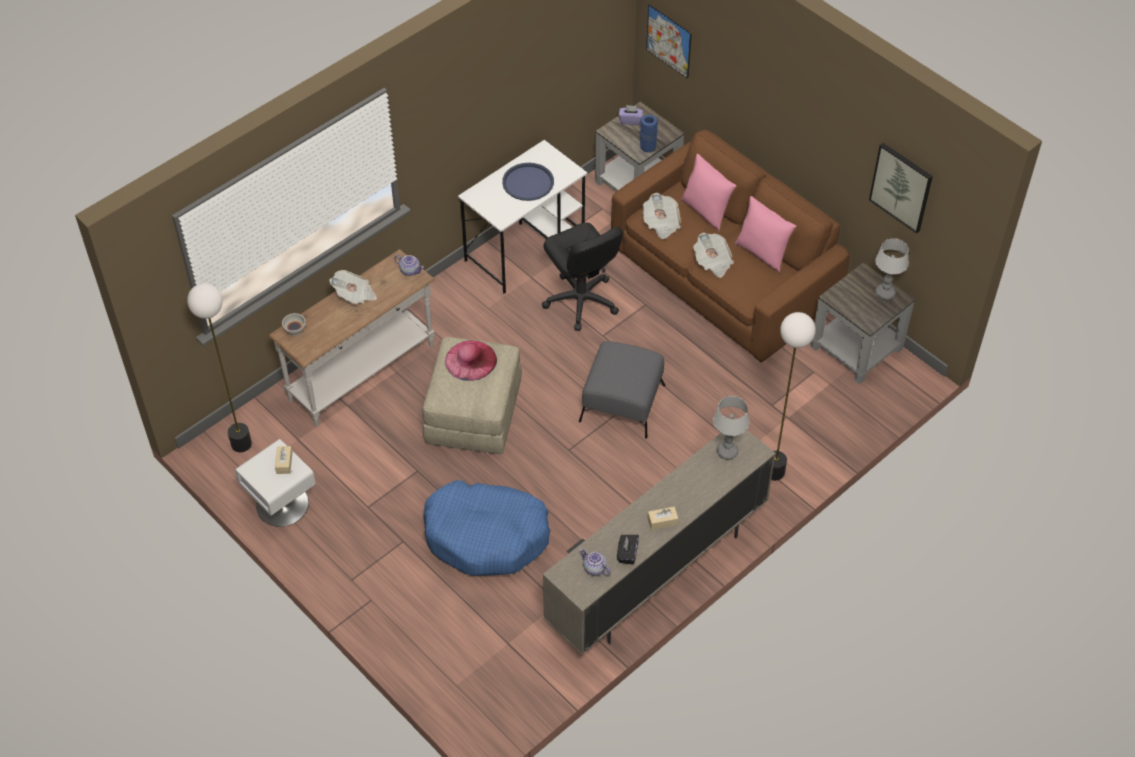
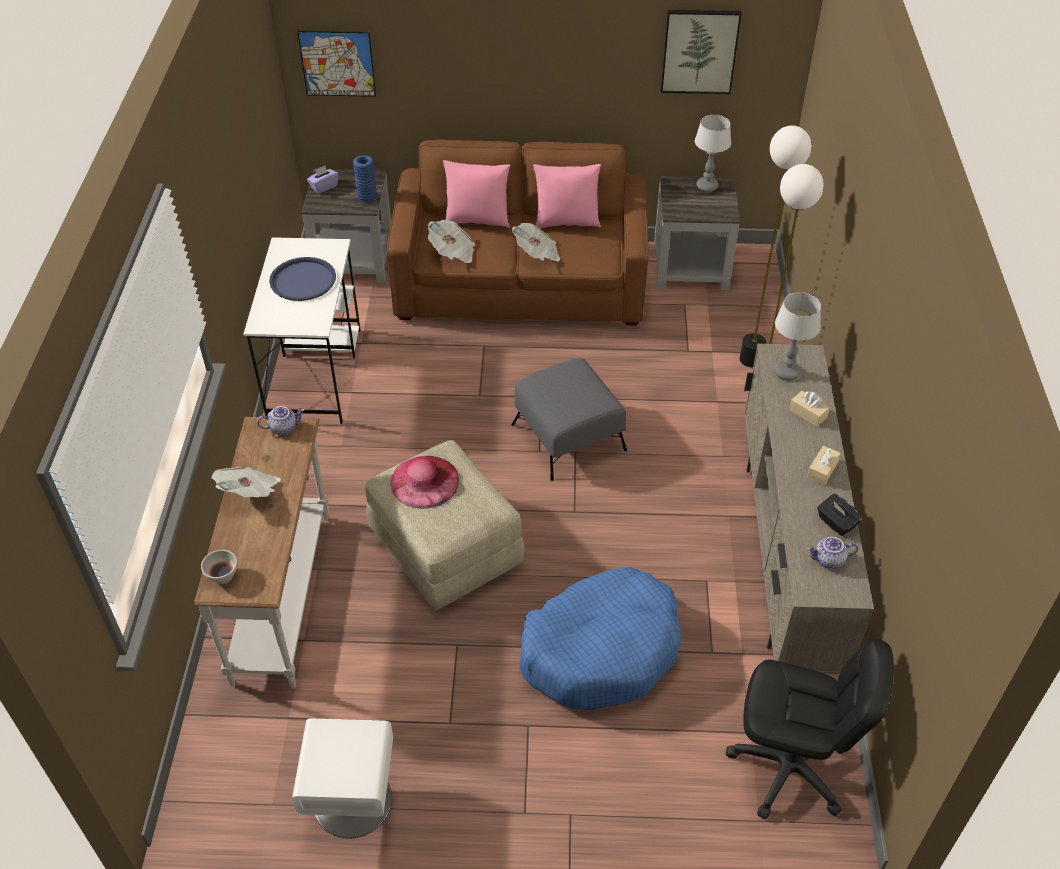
camera: 45 degrees left, 5 degrees down
(241, 443) = (225, 776): floor lamp -> floor lamp (750, 359)
(284, 463) = (346, 739): beige tissue box -> beige tissue box (808, 413)
(581, 301) = (423, 381): black office chair -> black office chair (788, 768)

